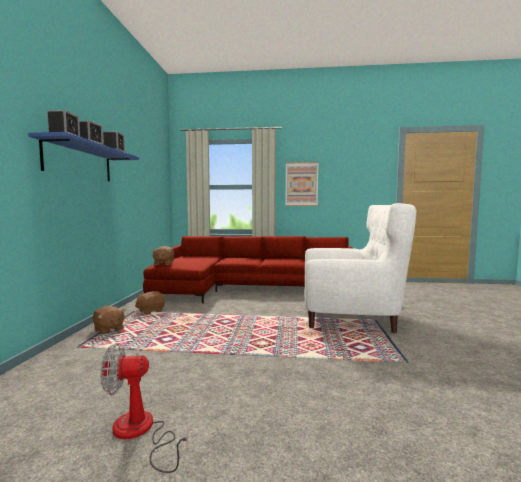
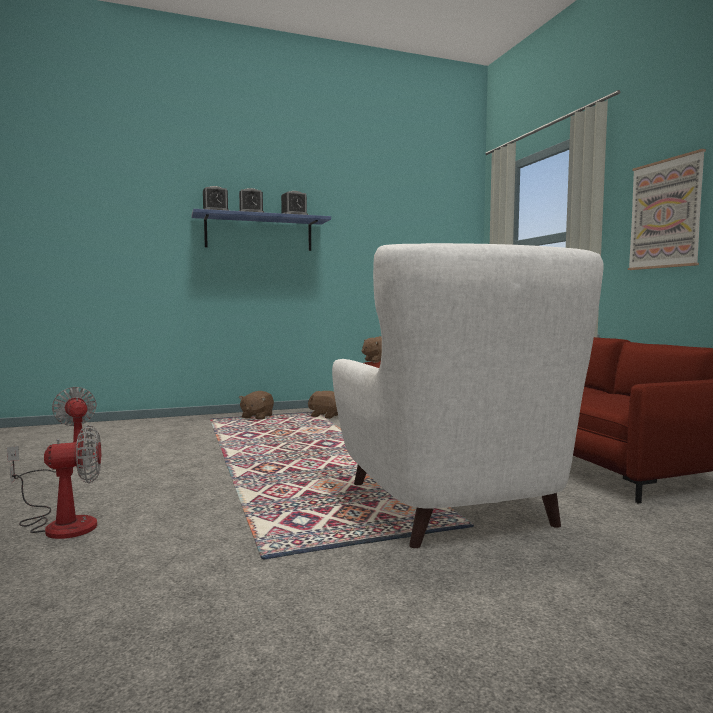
camera: 65 degrees right, 0 degrees up
(339, 429) = (61, 524): none -> fan

